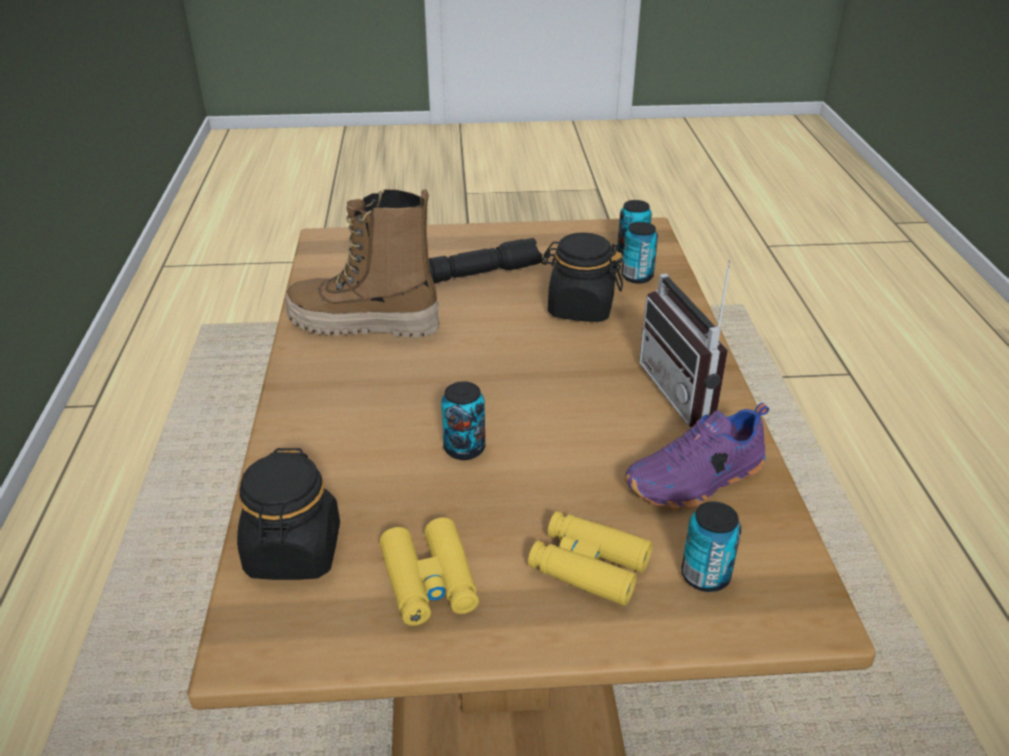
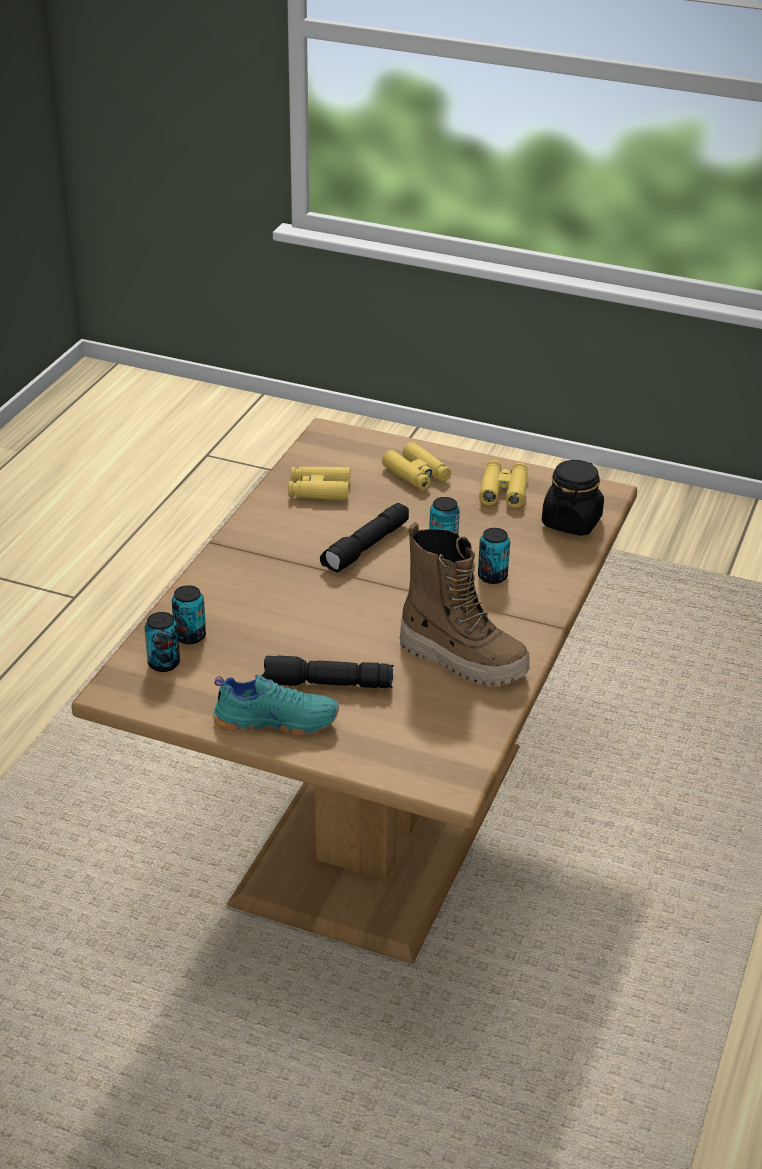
camera: 155 degrees left, 0 degrees up
(498, 242) = (276, 720): none -> turquoise shoe
(556, 413) = (366, 548): none -> black flashlight
(580, 308) = (271, 620): black jar -> none
(689, 392) = (264, 535): radio -> none
(697, 481) = (319, 490): purple shoe -> yellow binoculars
(705, 576) = (362, 455): can -> can (492, 576)

